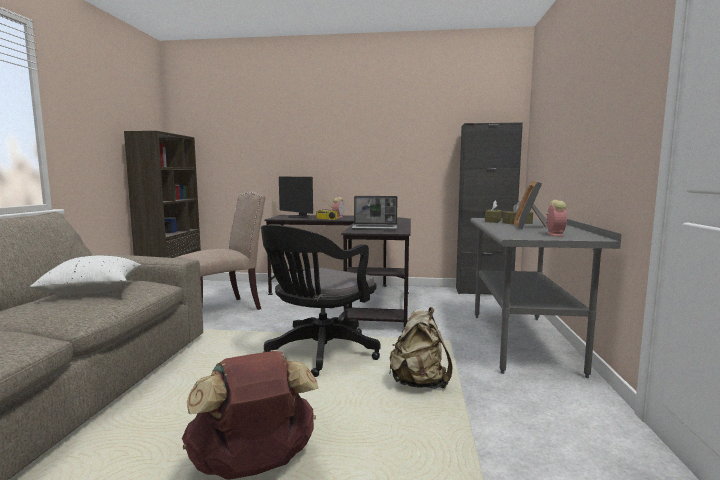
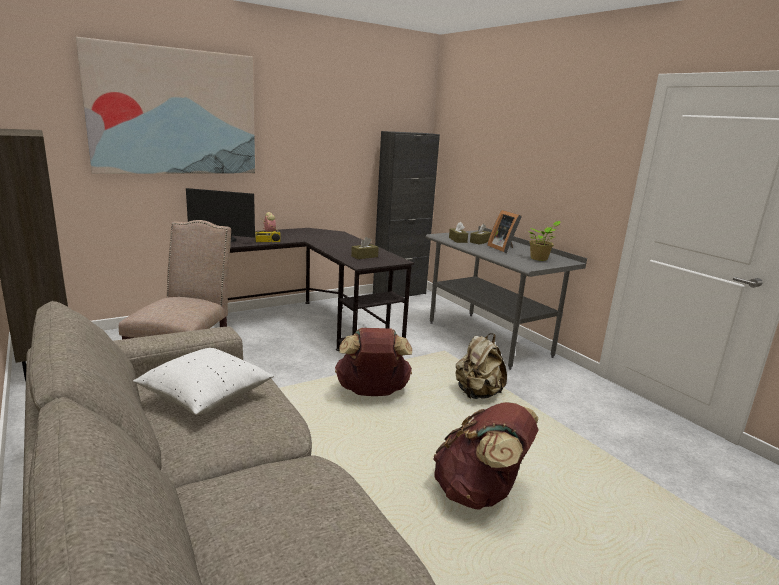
camera: 40 degrees left, 10 degrees up
(279, 121) = (174, 112): none -> picture
(319, 353) = (372, 393): black office chair -> brown backpack
(375, 228) = (364, 256): laptop -> brown tissue box
(554, 234) = (540, 259): alarm clock -> potted plant

